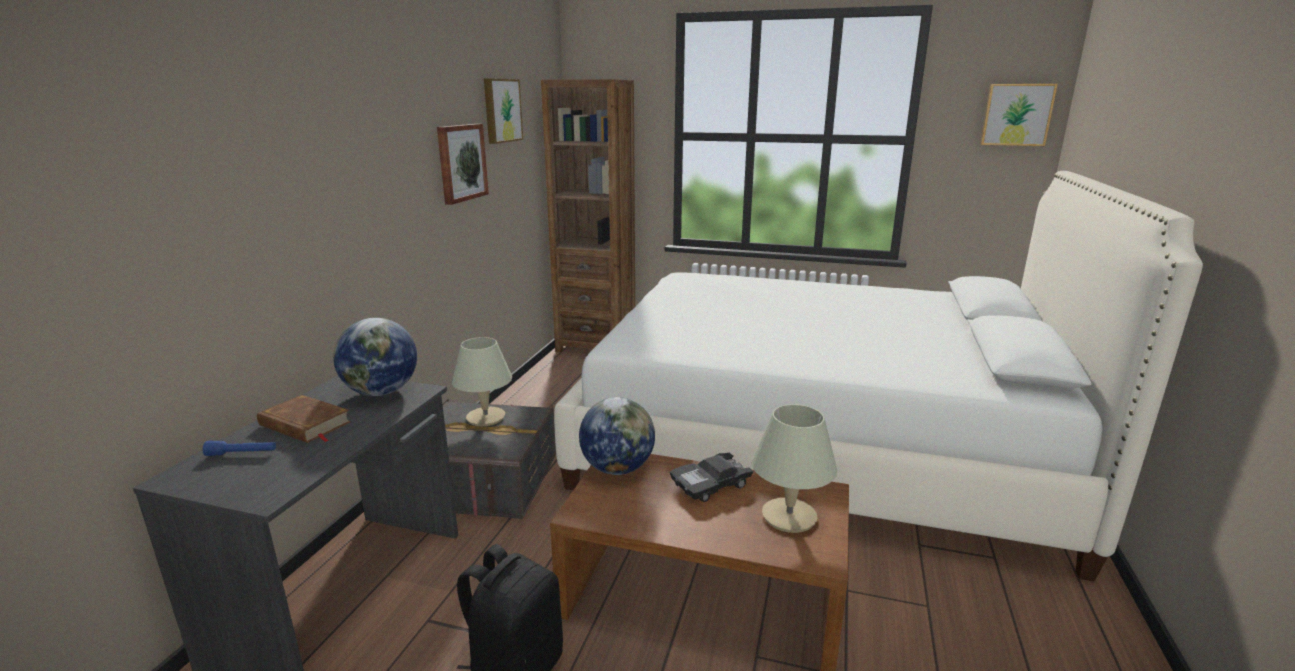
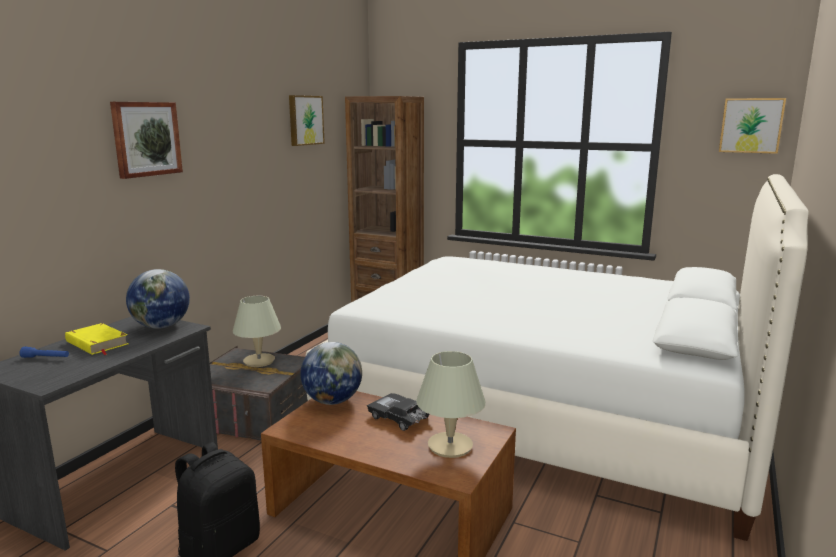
camera: 10 degrees right, 5 degrees down
(305, 424) = (97, 343): brown book -> yellow book
(461, 162) = (263, 159): picture -> picture (146, 139)
(711, 484) = (400, 418): black toy car -> black toy car turned 60 degrees clockwise

